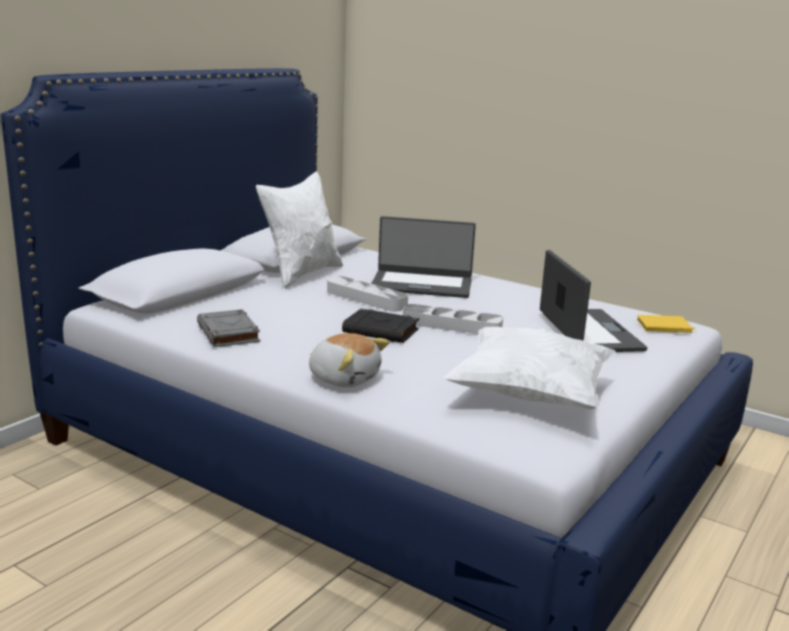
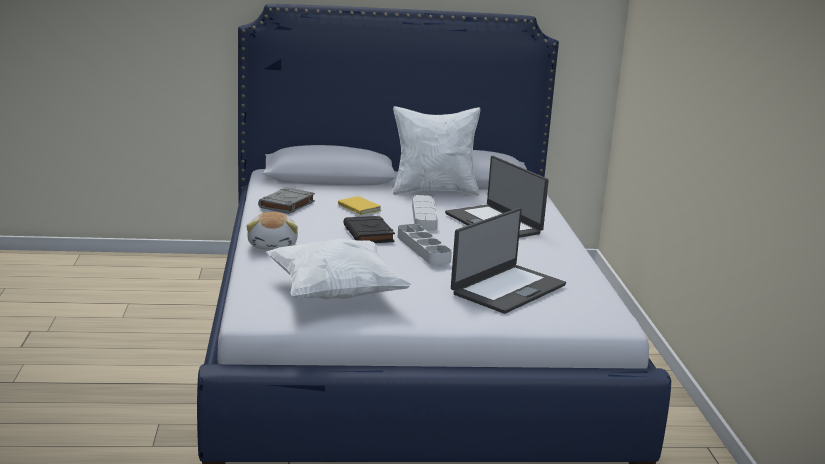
camera: 50 degrees right, 0 degrees up
(664, 328) = (582, 313): yellow book -> yellow book (357, 208)

